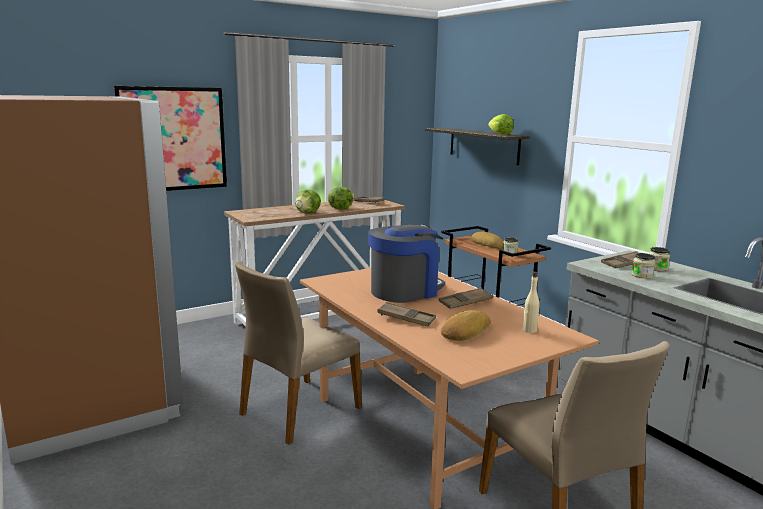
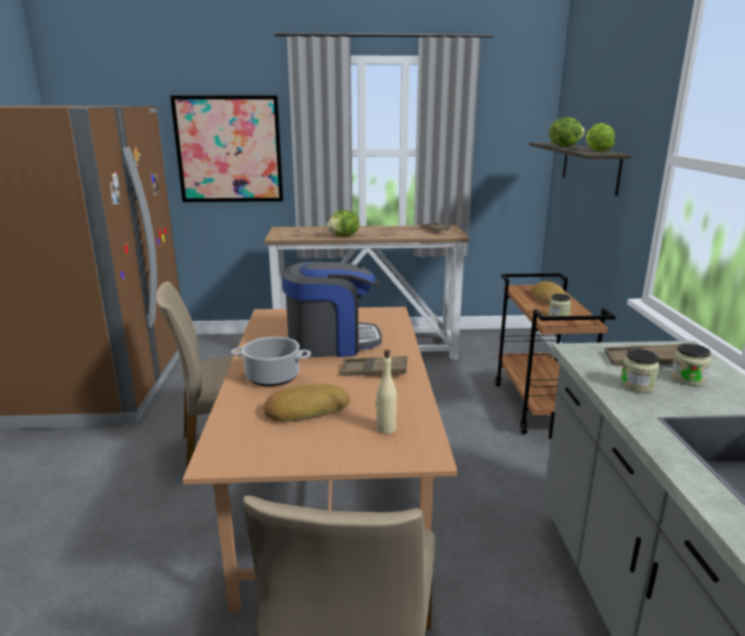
camera: 30 degrees right, 5 degrees up
(340, 209) = (387, 235): lettuce -> lettuce (564, 146)
(406, 318) = (273, 377): brown tray -> cooking pot

